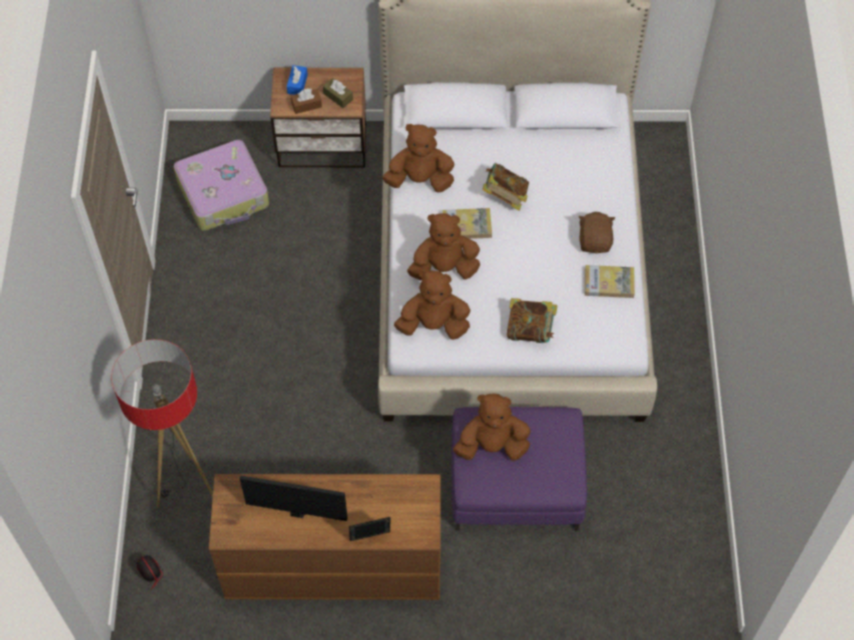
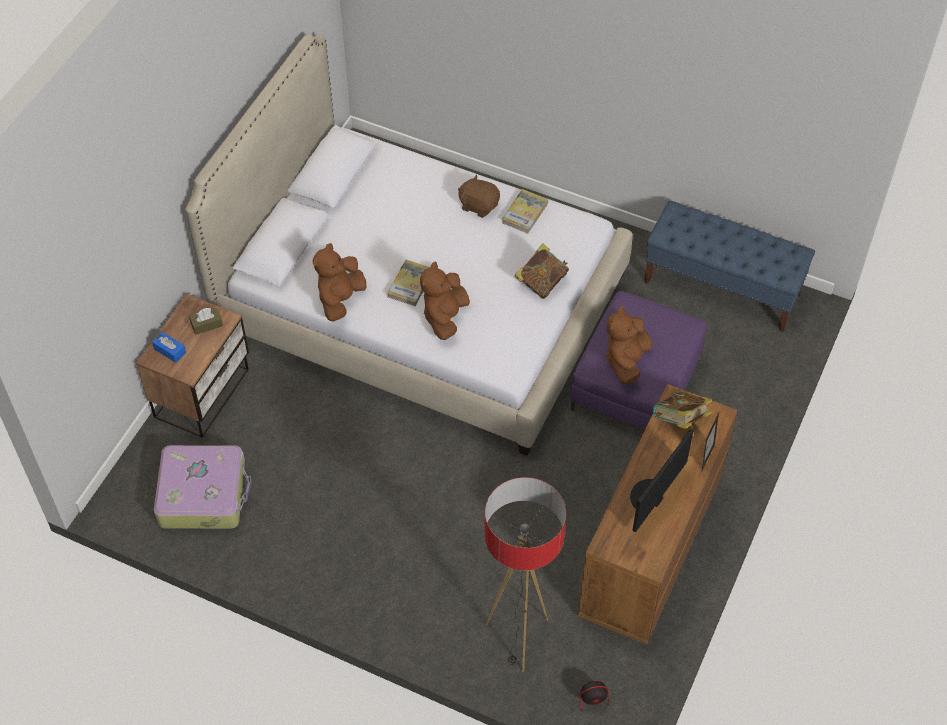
camera: 65 degrees left, 5 degrees down
(306, 105) = (200, 352): brown tissue box -> none
(434, 325) = (499, 346): brown plush toy -> none
(505, 196) = (396, 247): book -> book (679, 420)
(684, 521) = (722, 287): none -> blue bench

